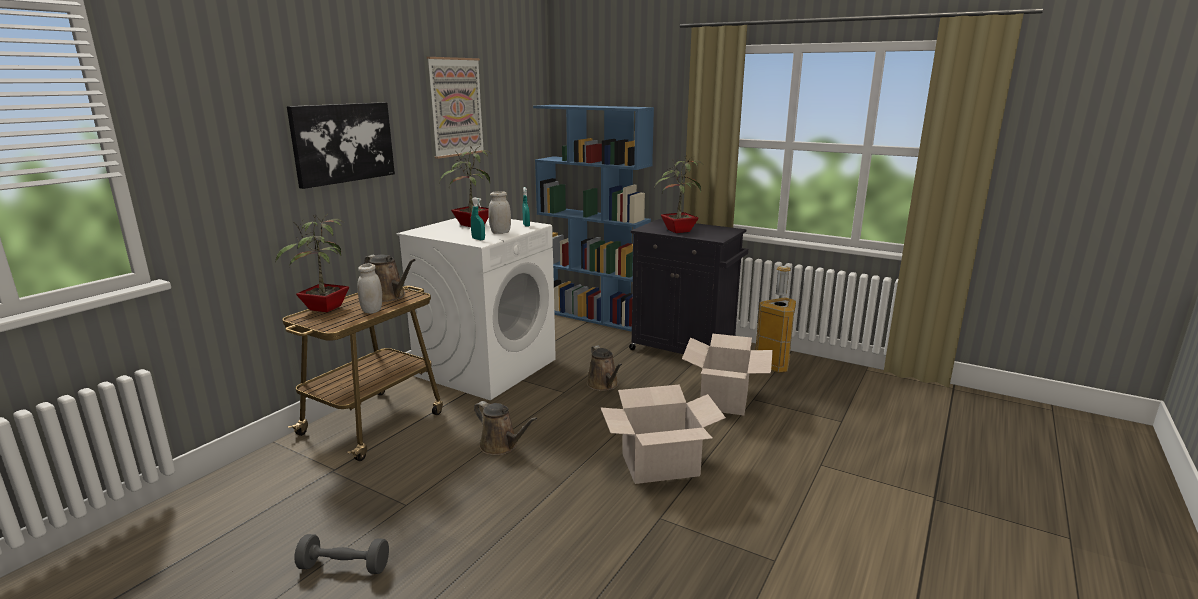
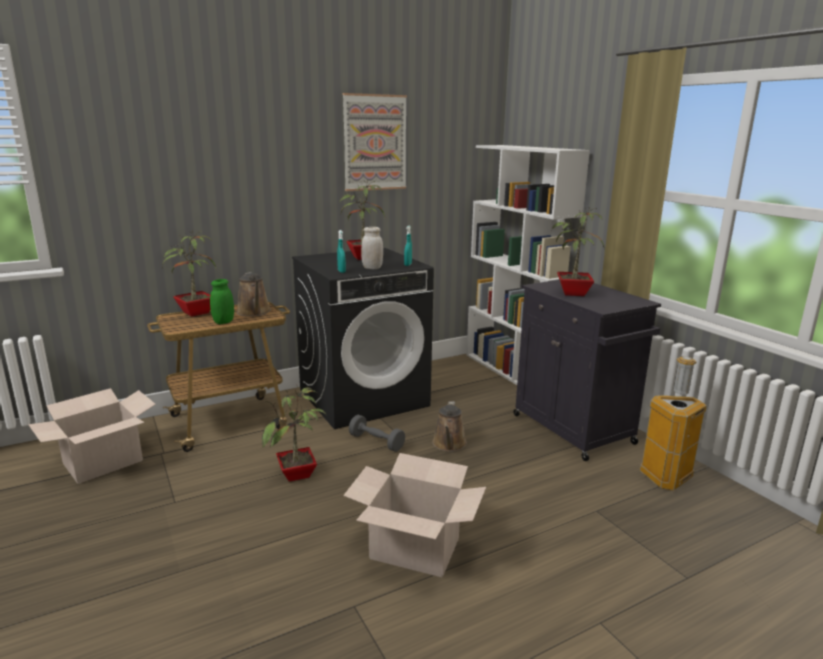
camera: 30 degrees right, 0 degrees up
(343, 143) = (241, 170): picture -> none
(344, 567) = (82, 537): grey dumbbell -> grey dumbbell (376, 442)
(372, 310) = (223, 322): white jar -> green jar
(486, 367) = (364, 397): white washing machine -> black washing machine
(501, 446) = (297, 475): brown watering can -> potted plant
(593, 316) = (513, 371): blue bookcase -> white bookcase
(723, 399) = (560, 499): cardboard box -> cardboard box (103, 462)

